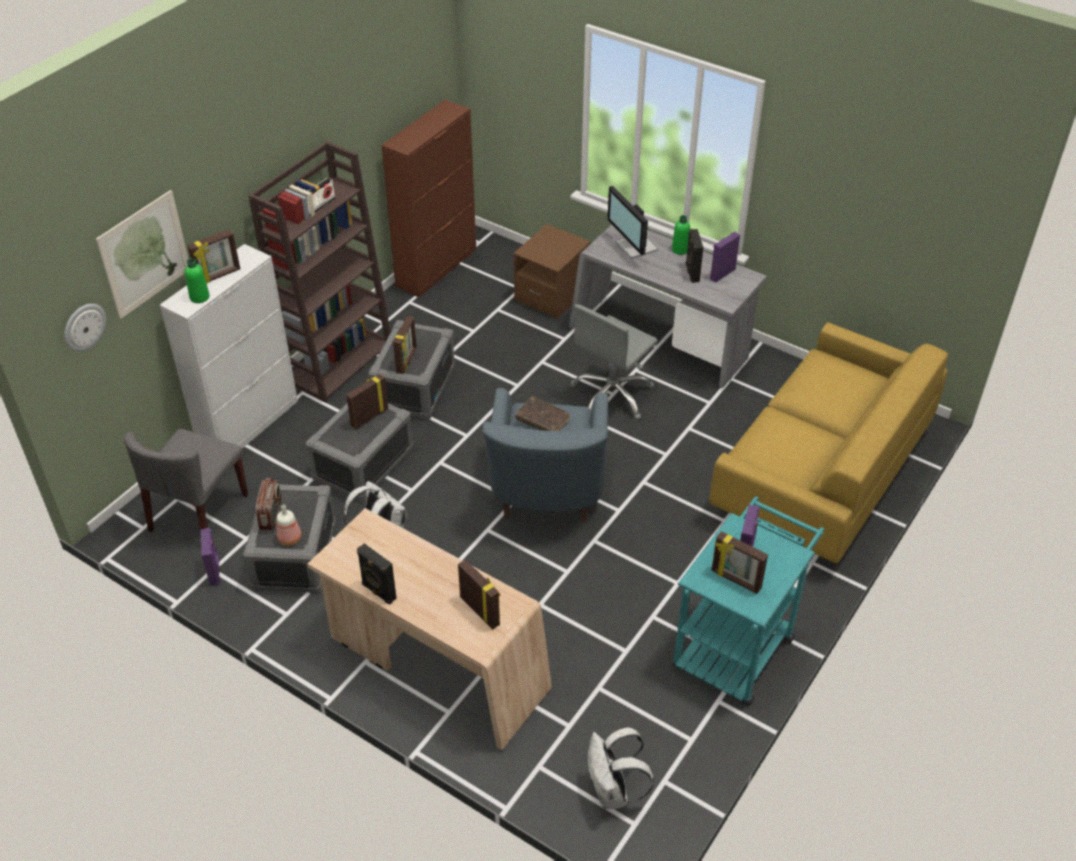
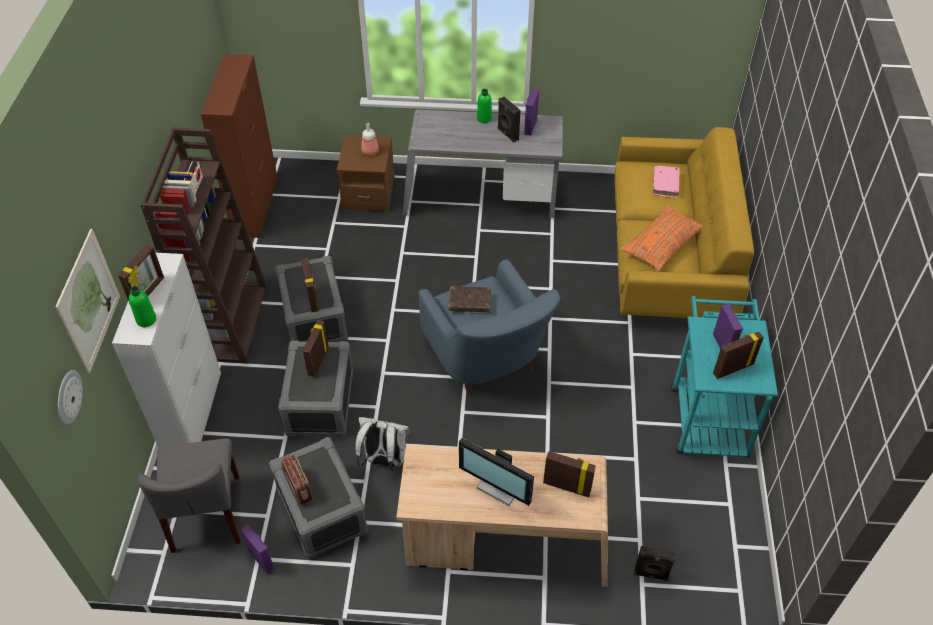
camera: 30 degrees left, 5 degrees up
(289, 538) = (330, 499): bottle -> bottle (369, 152)
(378, 592) = (475, 512): black speaker -> black speaker (651, 575)
(612, 395) = (476, 258): grey office chair -> none
(613, 792) = (708, 575): white backpack -> none
(635, 247) = (448, 129): monitor -> monitor (501, 485)
(735, 580) = (732, 368): picture frame -> picture frame turned 150 degrees clockwise
(788, 446) = (661, 245): none -> orange pillow
(844, 389) = (665, 184): none -> pink book

